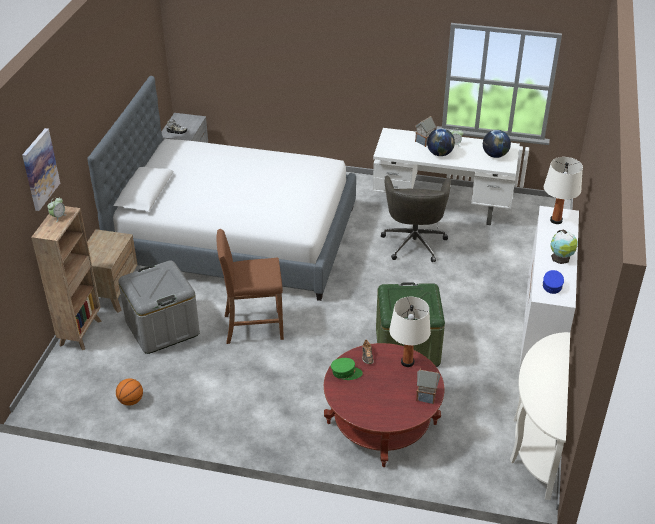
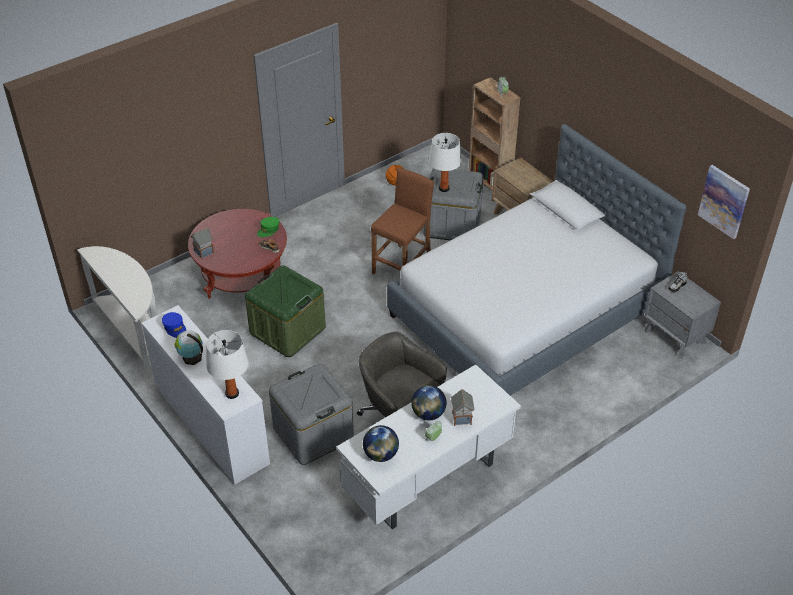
camera: 130 degrees right, 5 degrees up
(40, 169) = (523, 61): picture -> picture (724, 201)
(407, 362) = (240, 262): white table lamp -> white table lamp (444, 188)
(477, 272) = (313, 433): none -> grey storage box

